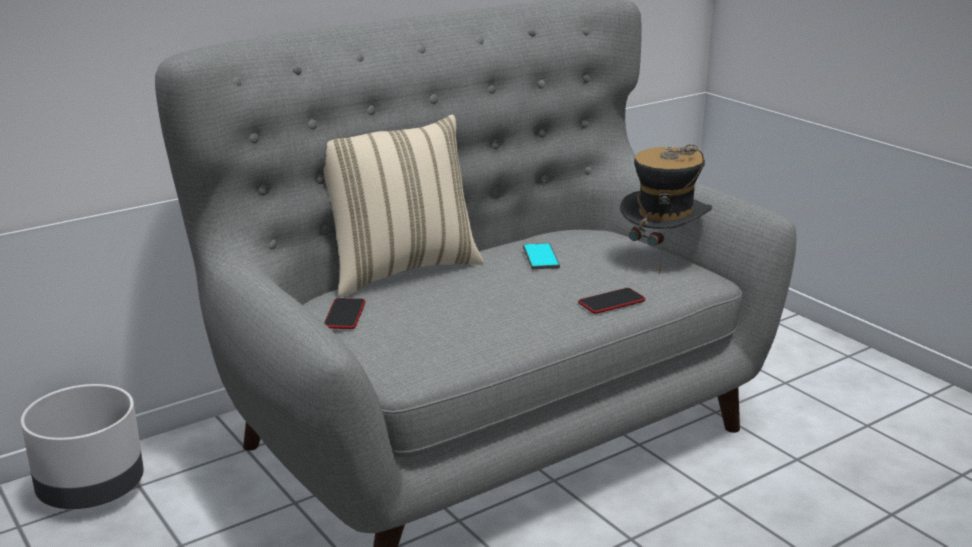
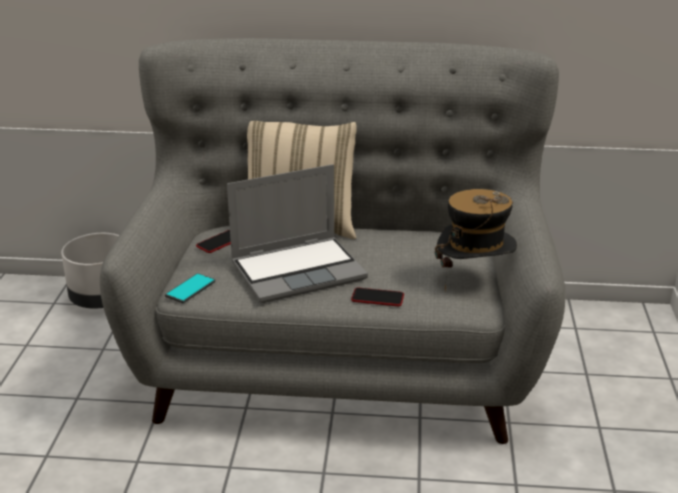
camera: 40 degrees right, 5 degrees up
(489, 307) = (299, 270): none -> laptop
(541, 257) = (395, 248): phone -> phone (190, 289)

